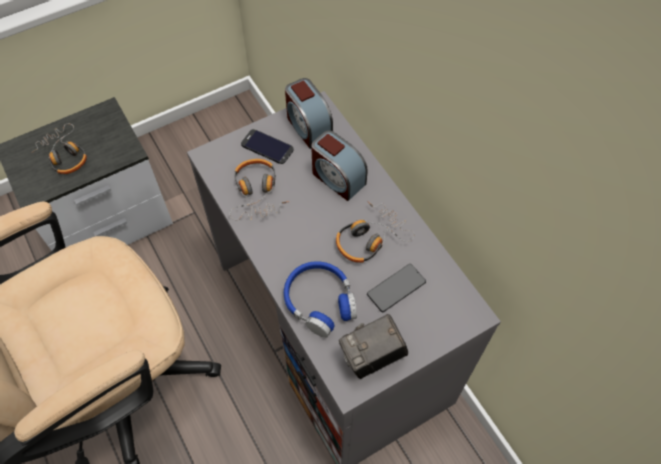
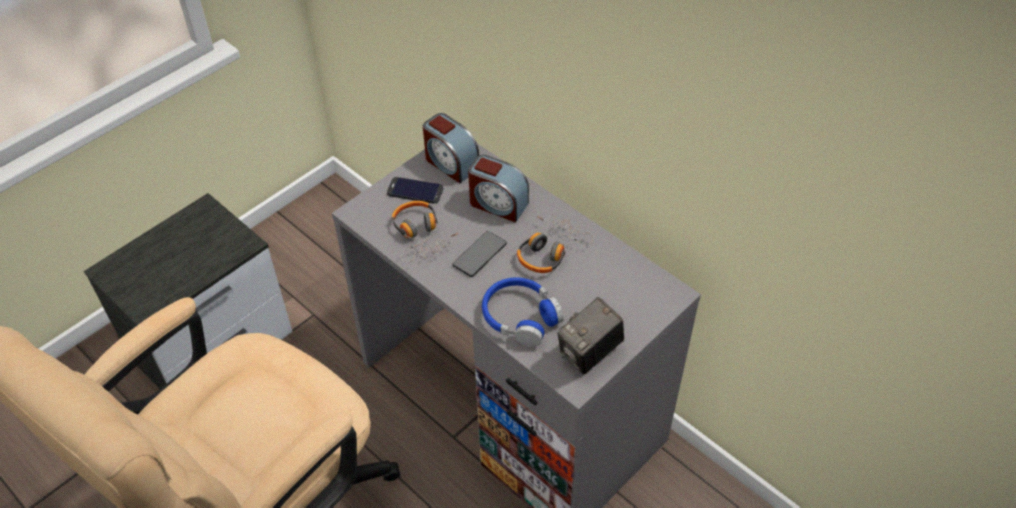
camera: 15 degrees left, 10 degrees down
(64, 155) = (171, 262): headphones -> none
(396, 288) = (591, 288): phone -> phone (479, 254)

